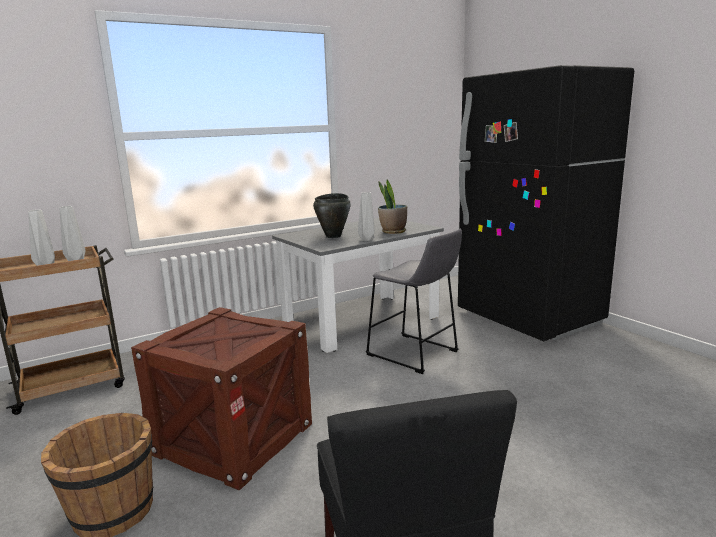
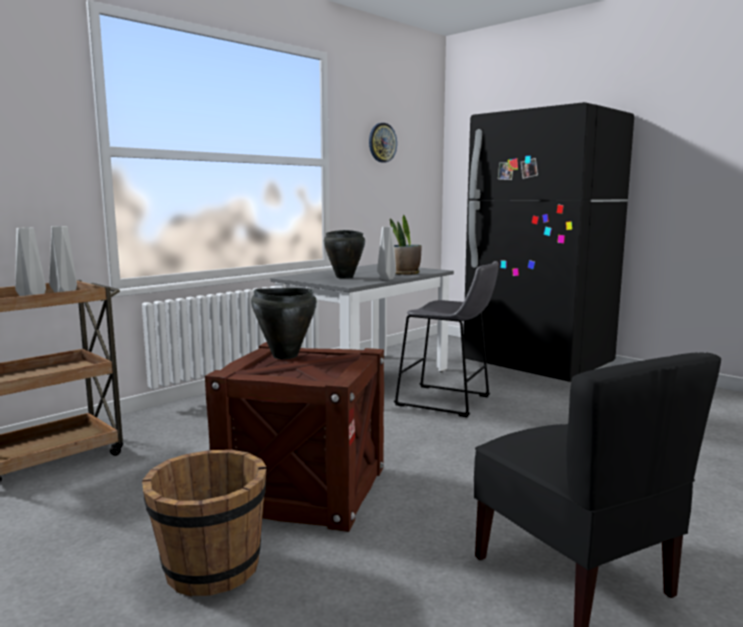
camera: 15 degrees left, 5 degrees down
(219, 325) = (284, 356): none -> black cooking pot
(393, 104) = (382, 142): none -> wall clock

